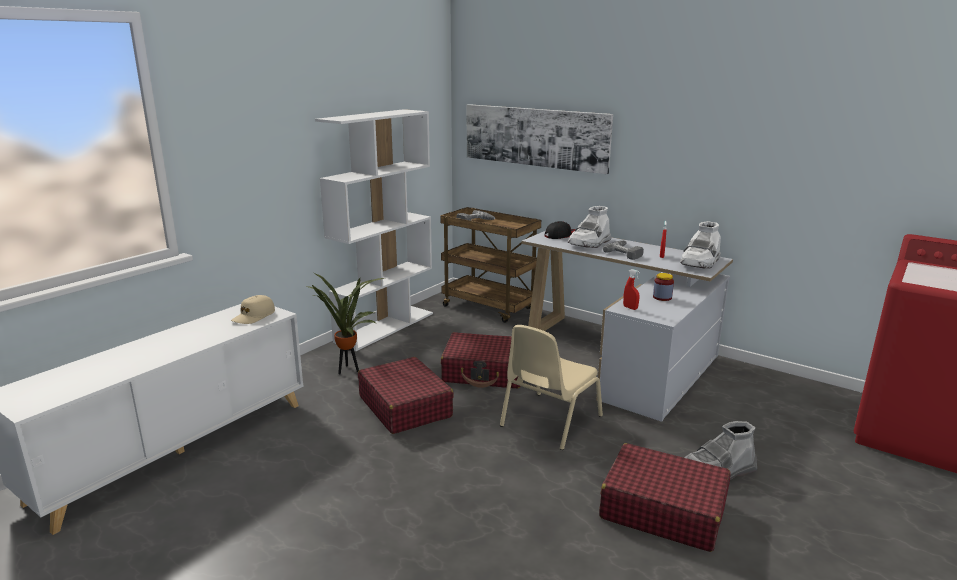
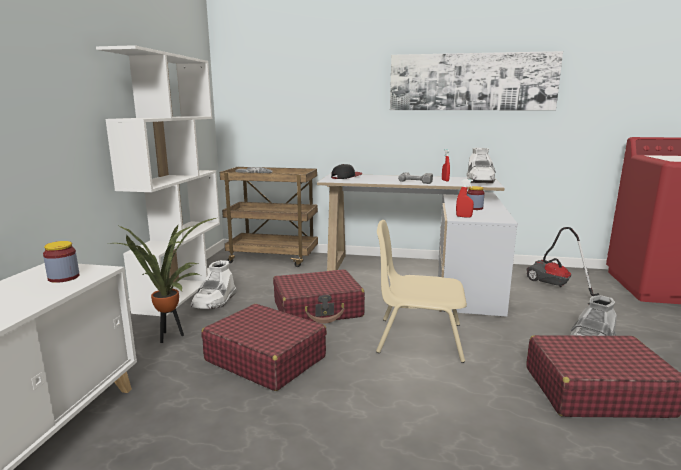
camera: 25 degrees left, 5 degrees down
(254, 316) = (63, 277): beige cap -> jar
(535, 137) = (304, 93): picture -> picture (472, 82)
(549, 421) = (418, 338): beige chair -> beige chair turned 90 degrees clockwise
(589, 244) = (377, 179): white boot -> white boot (215, 301)
(768, 402) = (556, 287): none -> vacuum cleaner

